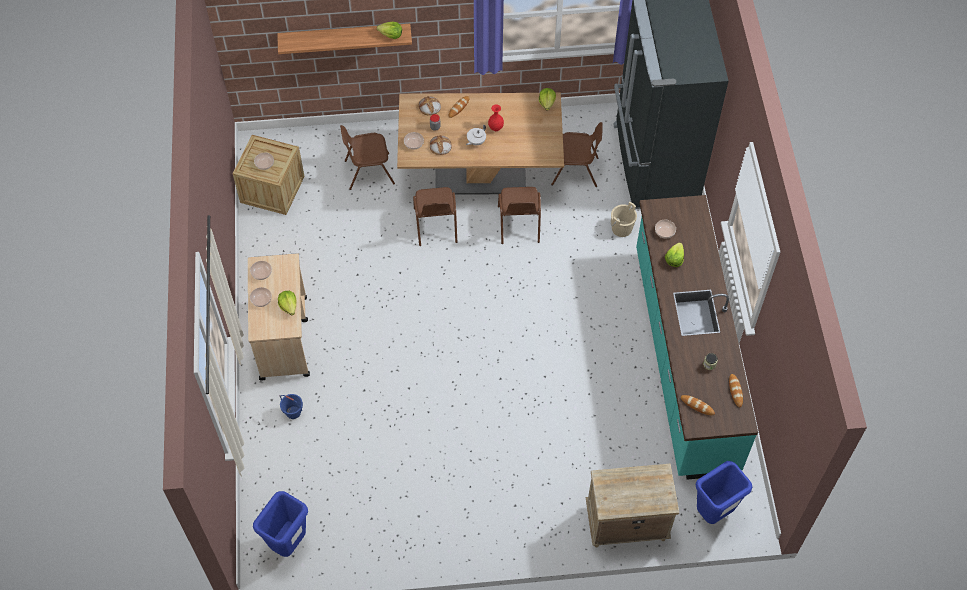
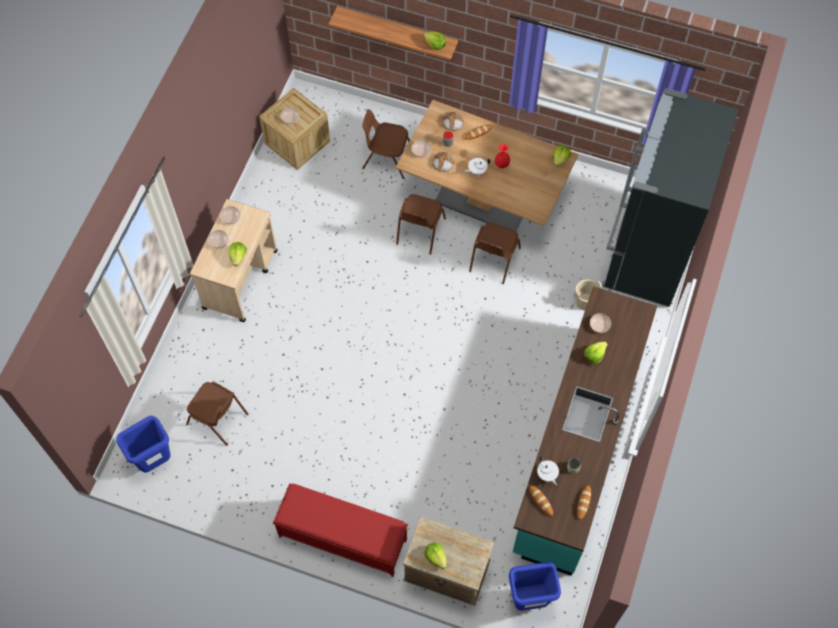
camera: 25 degrees right, 5 degrees up
(293, 412) = (215, 348): blue bucket -> none
(511, 534) = (342, 537): none -> red bench
(575, 171) = (571, 230): brown chair -> brown chair (218, 419)
(625, 500) = (436, 557): none -> lettuce
(689, 380) = (547, 474): none -> white teapot

